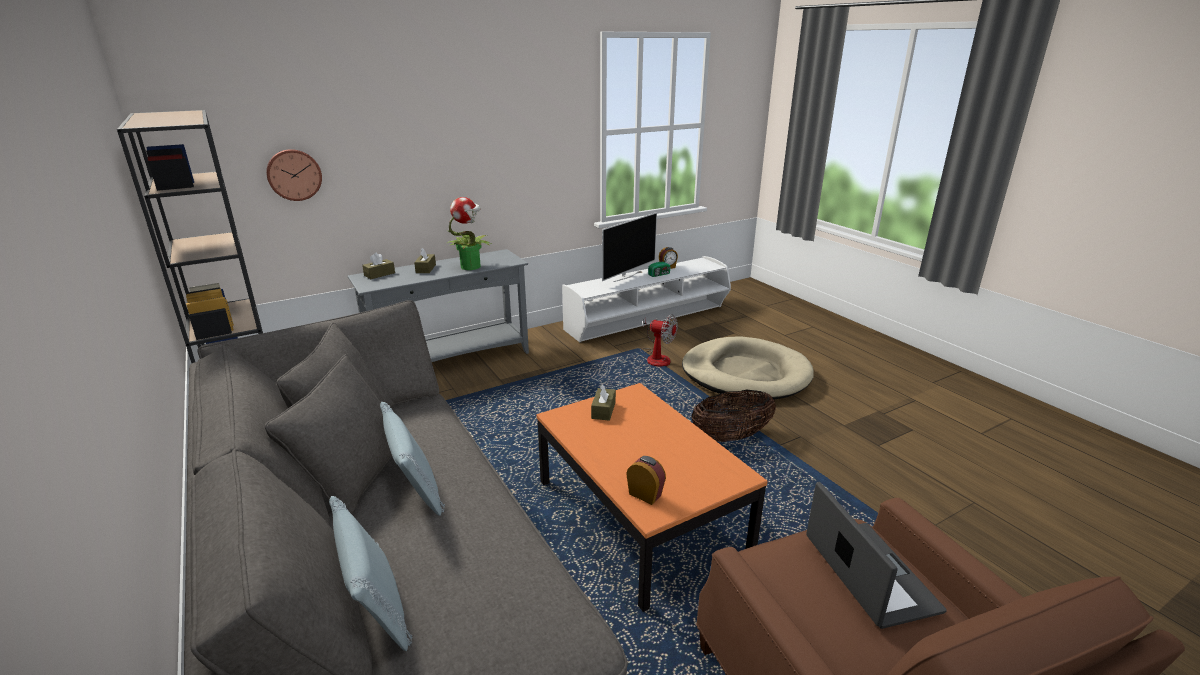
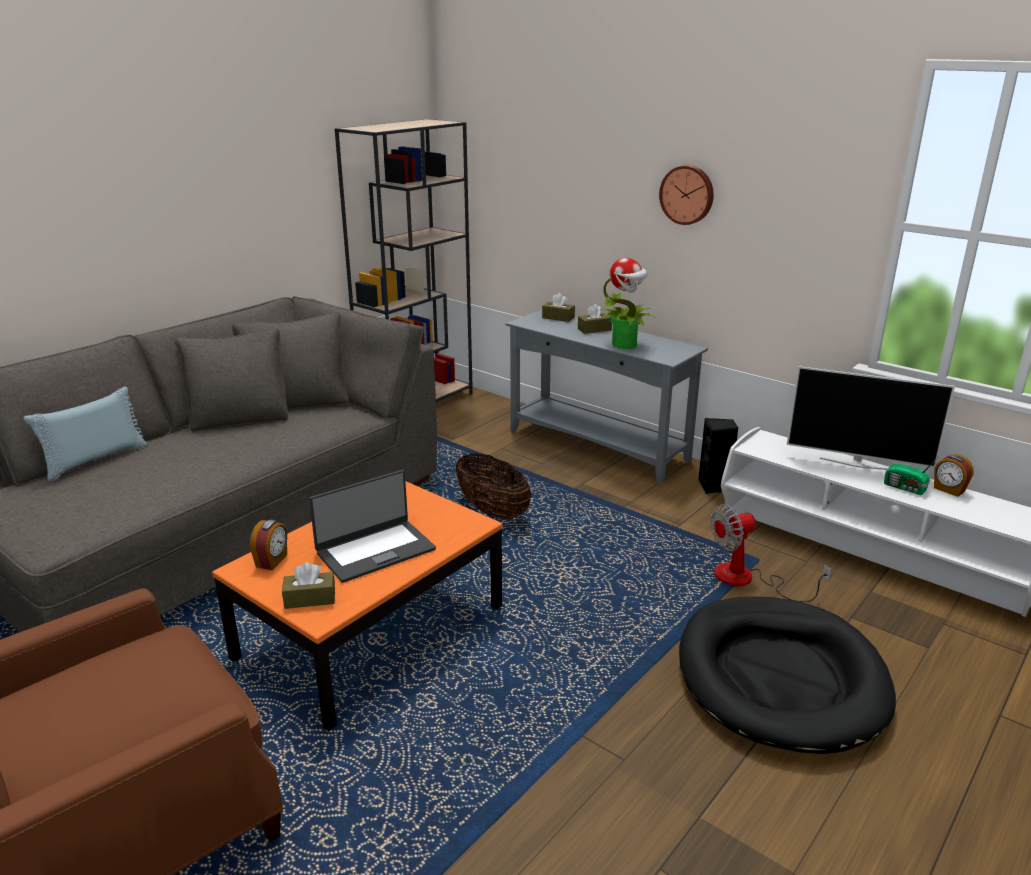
camera: 70 degrees right, 0 degrees up
(294, 174) = (525, 194): wall clock -> wall clock (687, 194)
(415, 485) = (226, 439): blue pillow -> none
(548, 337) = (714, 486): none -> black speaker
(603, 410) = (423, 511): brown tissue box -> brown tissue box (310, 599)
(656, 357) = (747, 580): fan -> fan turned 60 degrees clockwise
(731, 437) = (575, 683): basket -> basket (492, 511)
(745, 374) = (780, 677): beige dog bed -> black dog bed
(868, 573) = (124, 700): laptop -> laptop (375, 550)

